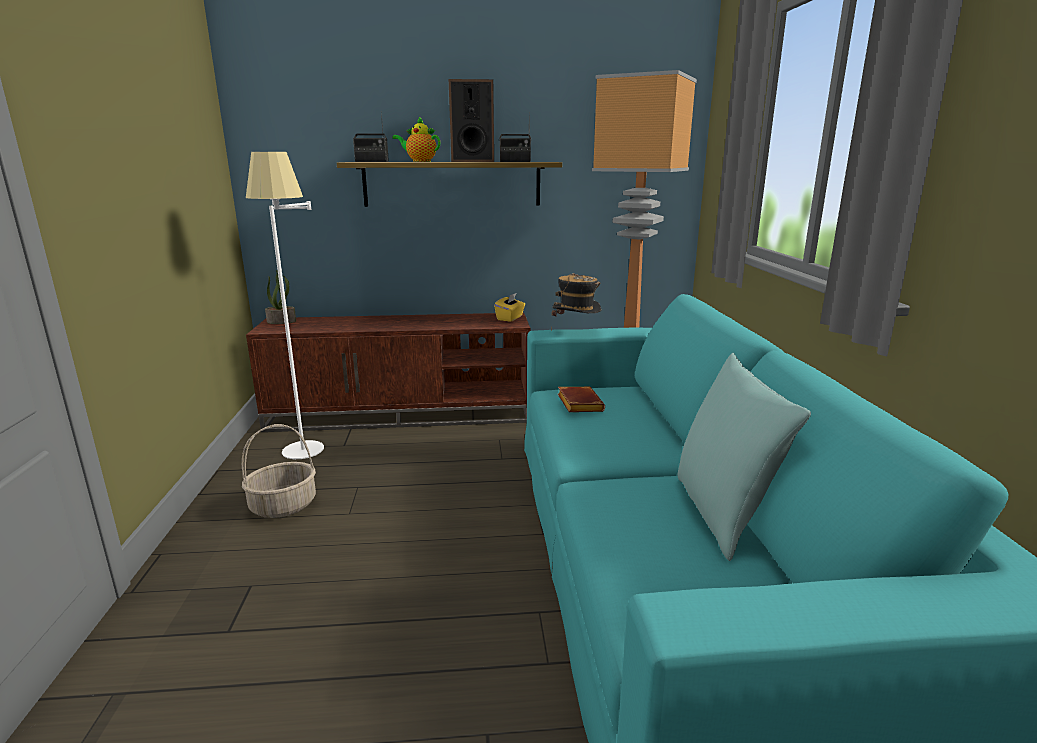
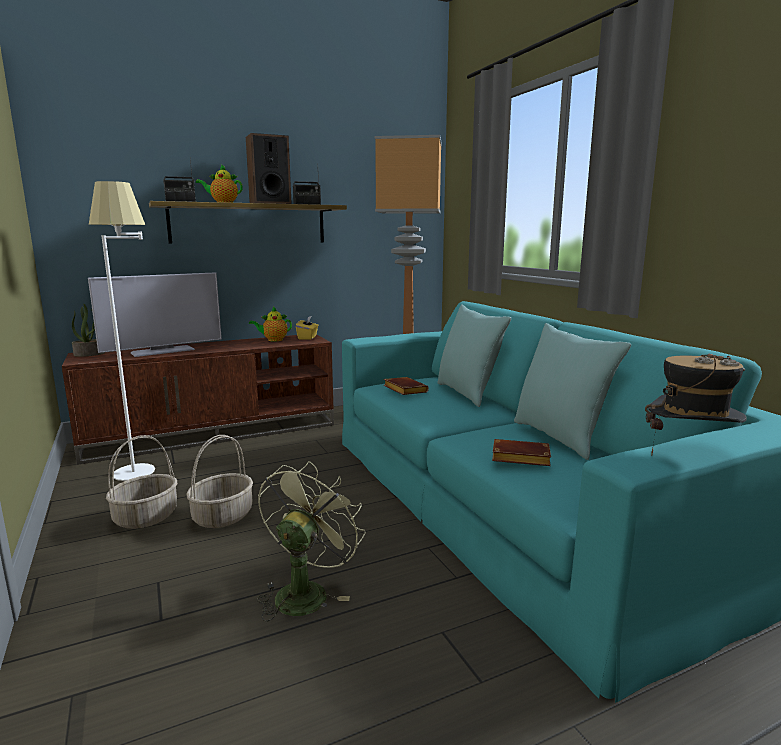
camera: 20 degrees left, 5 degrees down
(349, 324) = (163, 351): none -> television
(351, 520) = (223, 516): none -> basket
(375, 635) = (305, 591): none -> green fan
(470, 318) = (273, 340): none -> teapot
(575, 332) = (383, 337): hat -> hat (689, 452)
(636, 539) = (518, 458): none -> brown book
(654, 420) = (468, 393): none -> turquoise pillow

